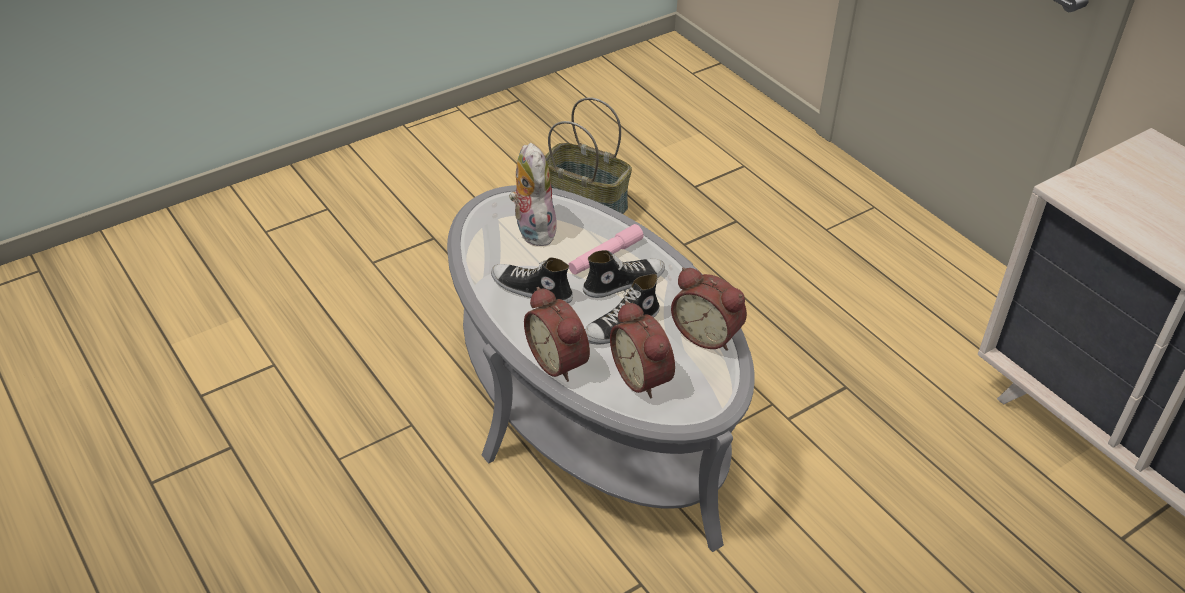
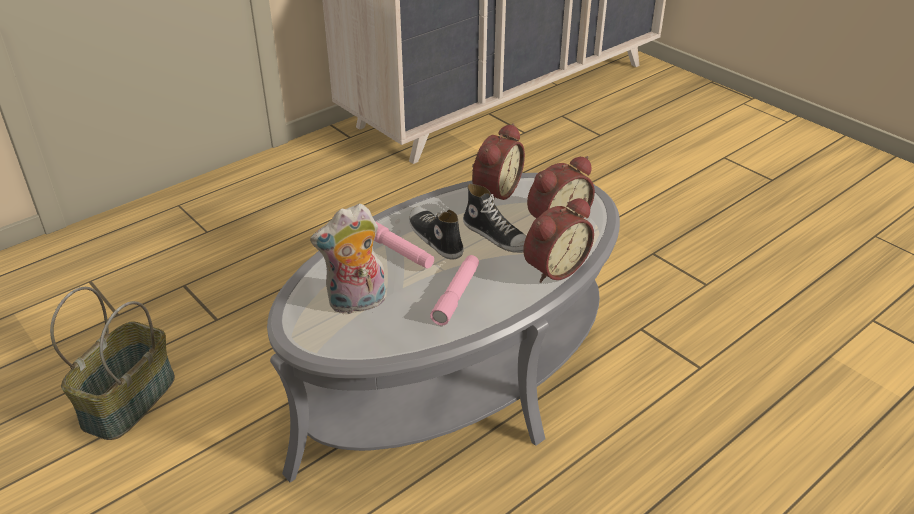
camera: 95 degrees left, 5 degrees down
(531, 289) = (456, 295): shoe -> pink flashlight

